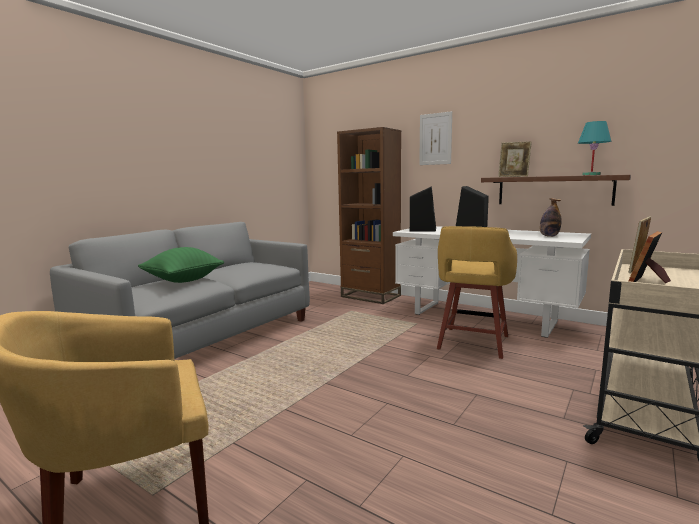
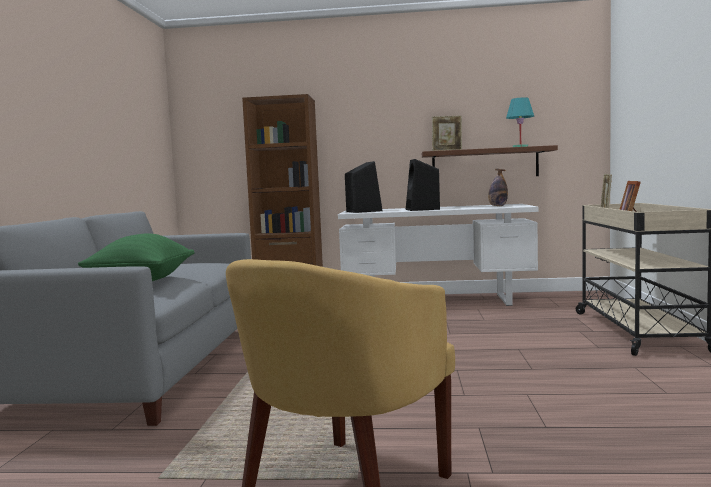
camera: 30 degrees left, 5 degrees down
(435, 139) = (356, 111): picture -> none
(472, 343) = (458, 319): yellow stool -> none

